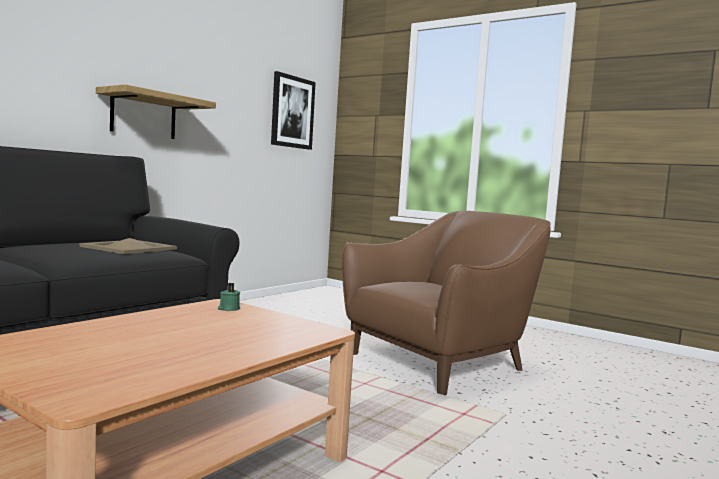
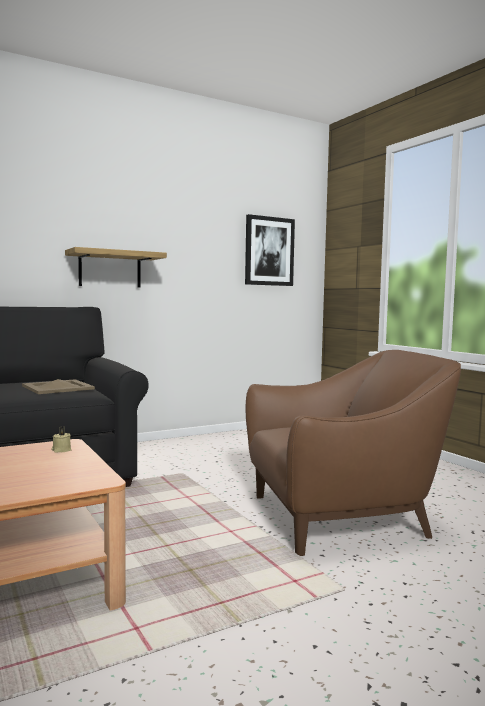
camera: 25 degrees right, 0 degrees up
(228, 309) = (61, 450): green candle -> beige candle

